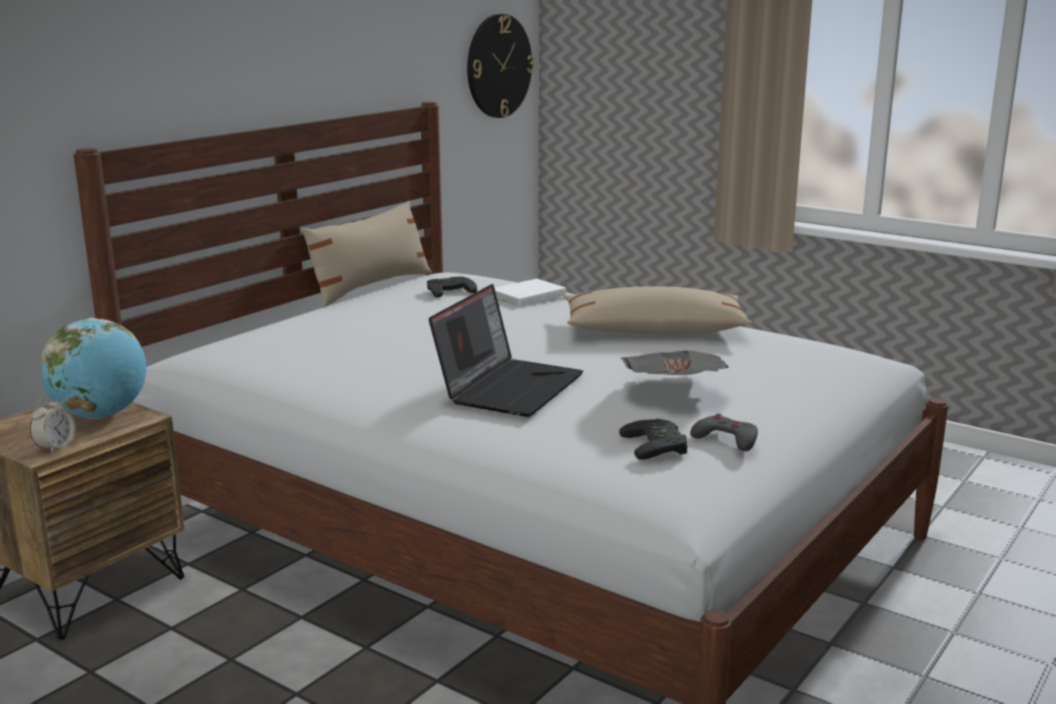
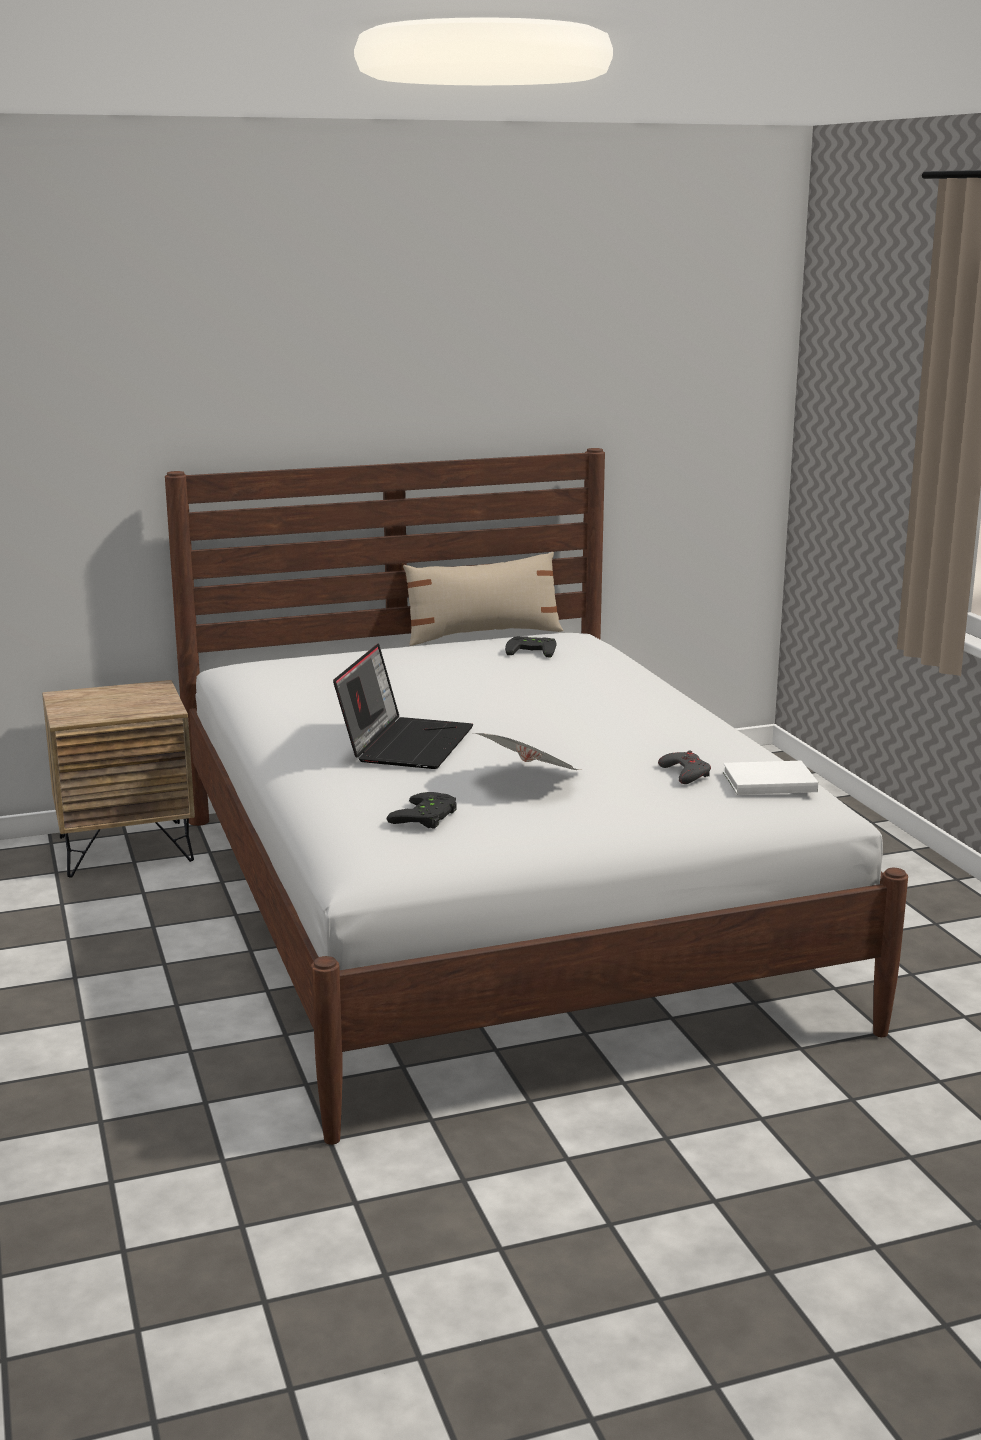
camera: 35 degrees right, 0 degrees up
(56, 447) = (82, 717): alarm clock -> none
(101, 415) = (143, 701): globe -> none
(498, 66) = (721, 412): wall clock -> none
(509, 387) = (405, 743): laptop -> laptop turned 45 degrees counterclockwise
(526, 295) = (591, 669): white book -> white book (766, 781)
(654, 330) = (639, 725): beige pillow -> none
(726, 439) = (493, 827): grey game controller -> grey game controller (685, 773)

